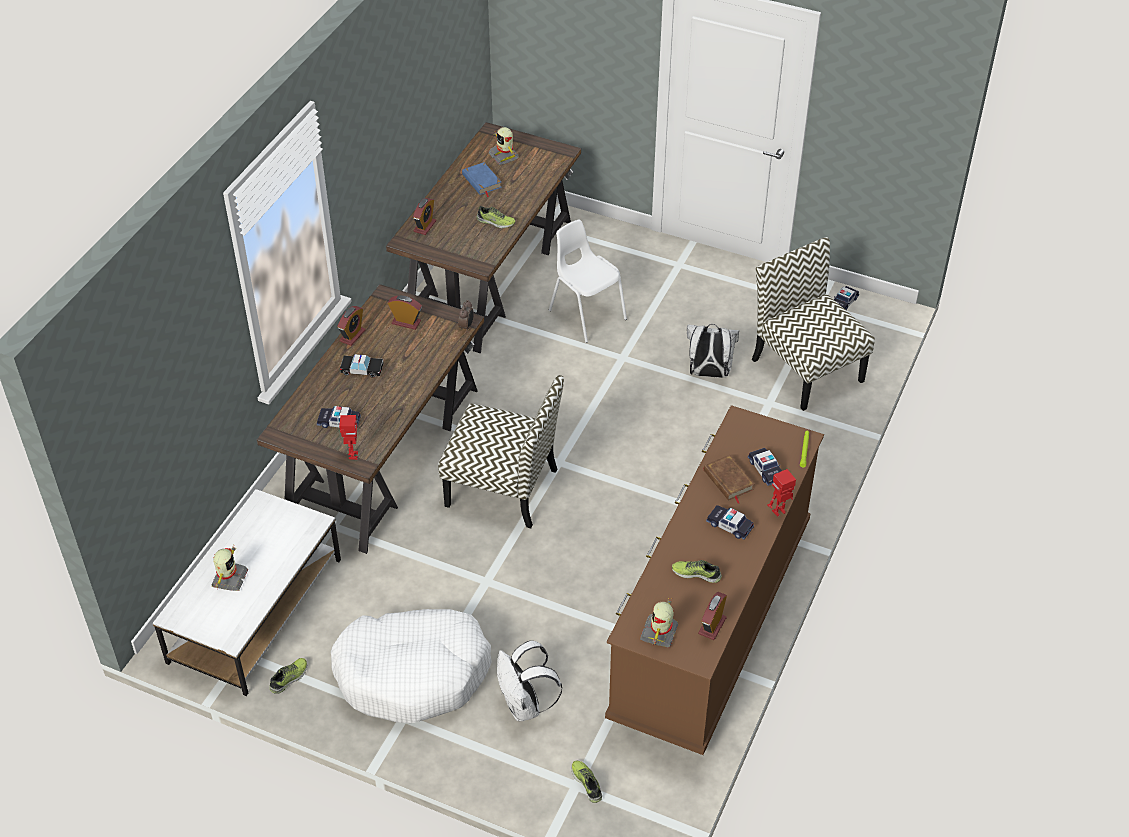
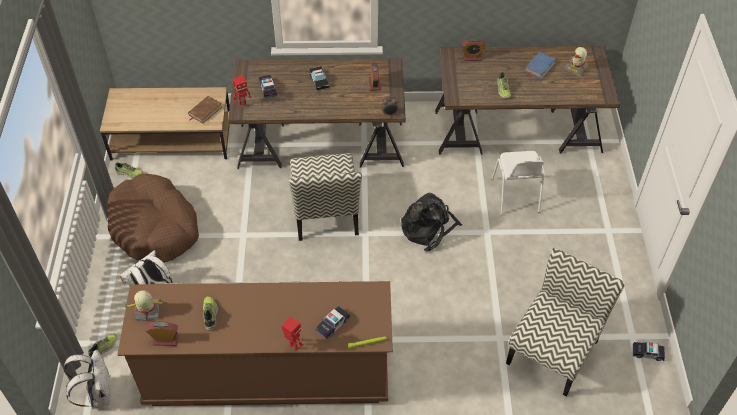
camera: 65 degrees right, 5 degrees up
(229, 578) = (153, 104): toy robot -> none
(255, 610) = (172, 138): white coffee table -> brown coffee table
(352, 336) = (346, 65): alarm clock -> none
(413, 674) = (155, 227): white dog bed -> brown dog bed
(586, 314) = (515, 196): white chair -> white chair turned 150 degrees clockwise
(587, 404) = (428, 229): none -> black backpack
(708, 373) = (505, 289): white backpack -> white backpack (98, 394)
(728, 480) = (310, 304): brown book -> brown book (205, 111)
(729, 525) = (265, 319): toy car -> none

